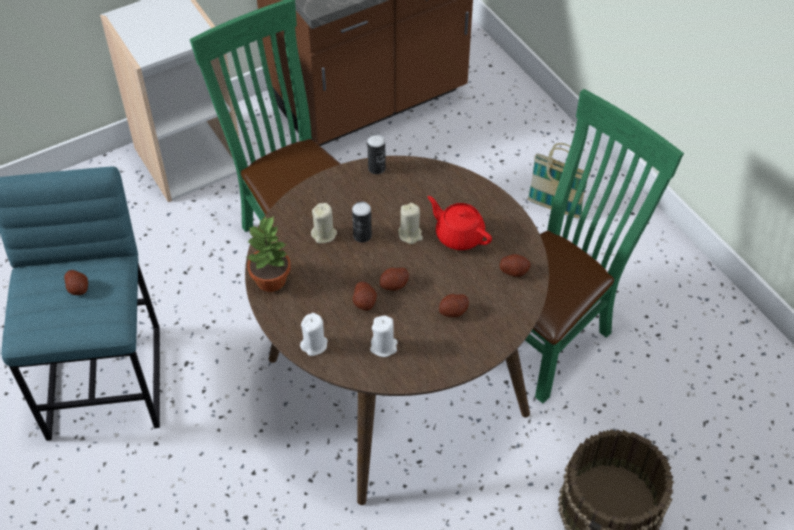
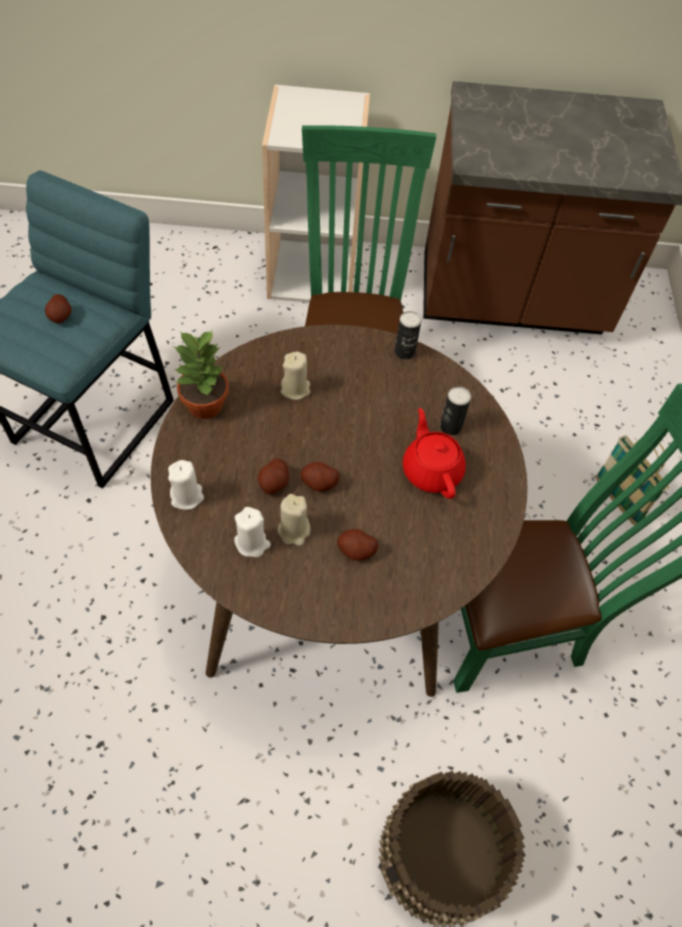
camera: 30 degrees right, 5 degrees up
(362, 236) = (331, 412): can -> can (450, 426)
(410, 234) = (381, 439): beige candle -> beige candle (294, 531)
(514, 271) = (460, 546): potato -> none

